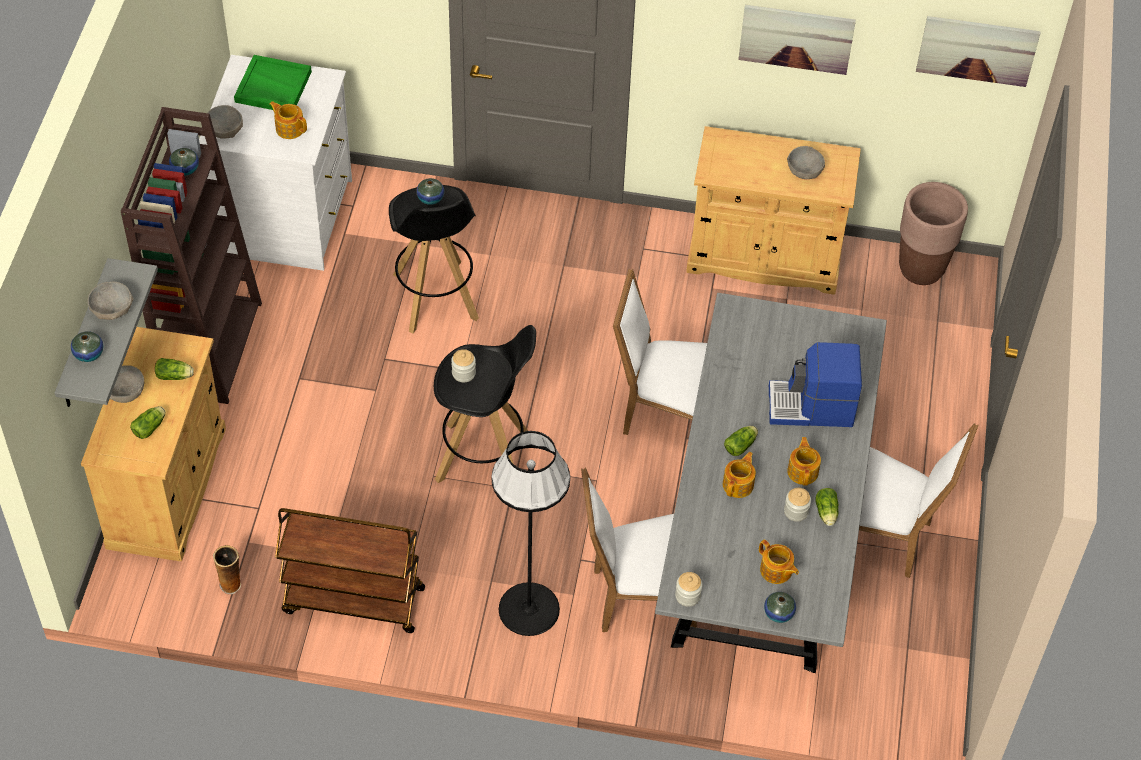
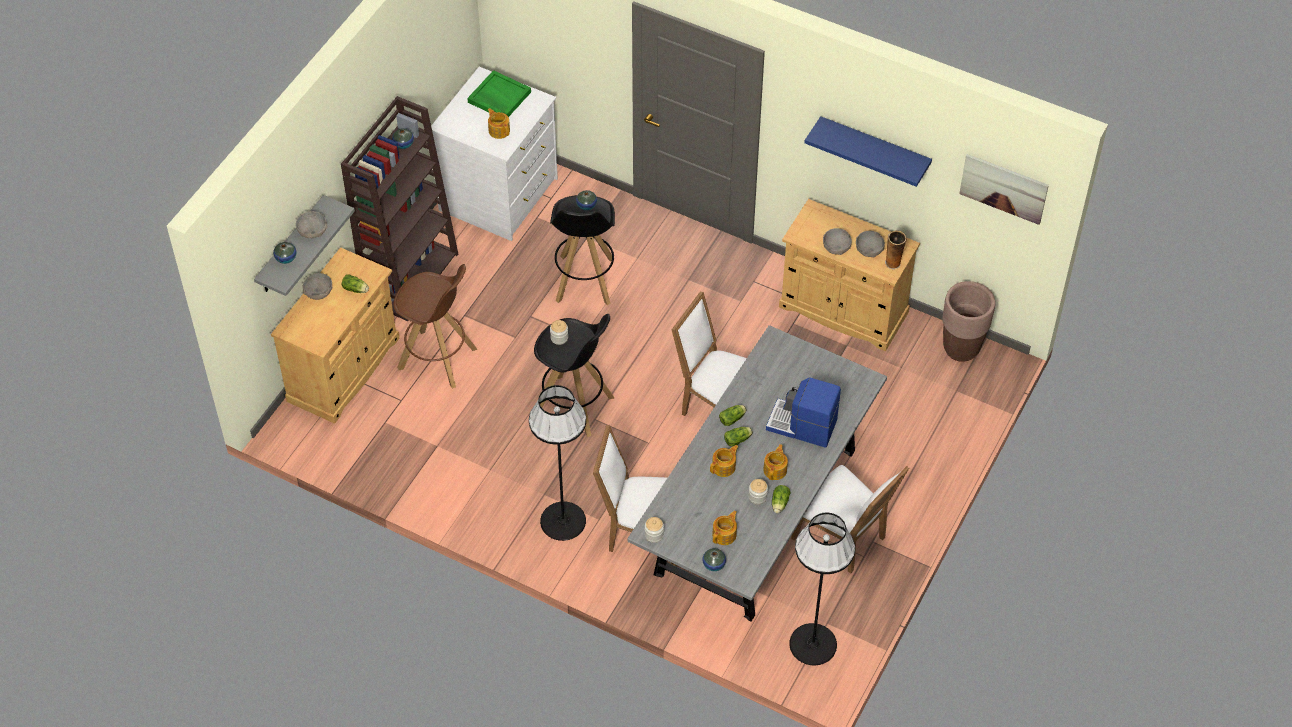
camera: 20 degrees right, 0 degrees up
(150, 427) = (326, 321): lettuce -> lettuce (733, 418)
(225, 130) = (453, 121): grey bowl -> grey bowl (836, 247)
(231, 585) = (362, 448): vase -> vase (893, 263)
(287, 442) = (438, 359): none -> brown stool
(352, 601) = (441, 482): brown cart -> none
(776, 571) = (725, 534): teapot -> teapot turned 120 degrees counterclockwise
(796, 38) = (874, 148): picture -> blue shelf
(902, 680) = (813, 644): none -> black floor lamp

